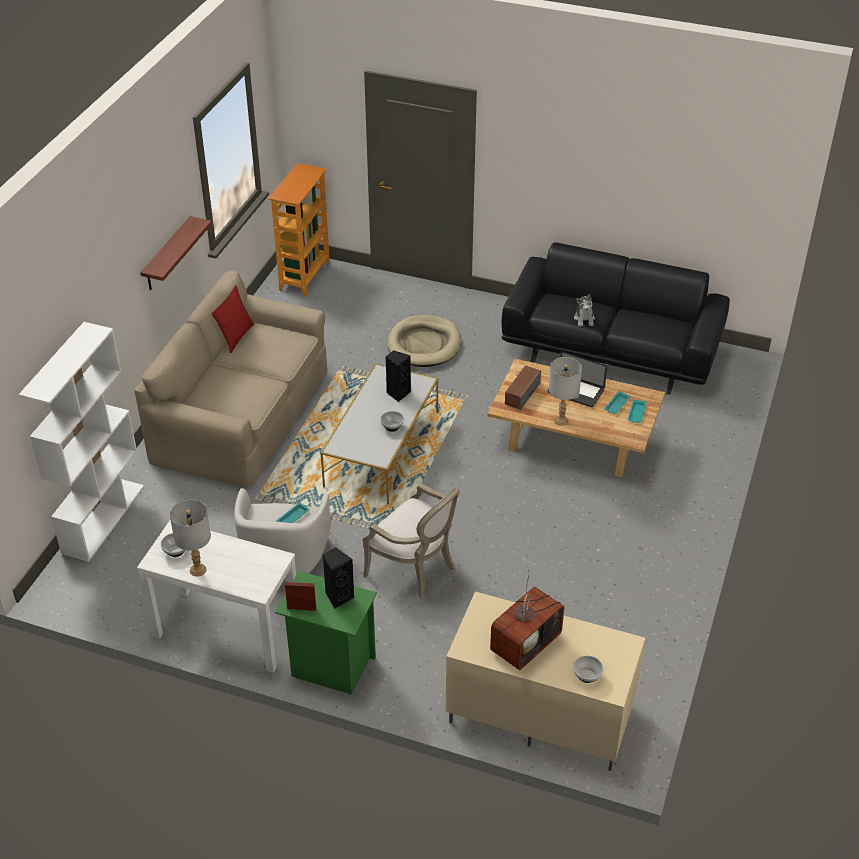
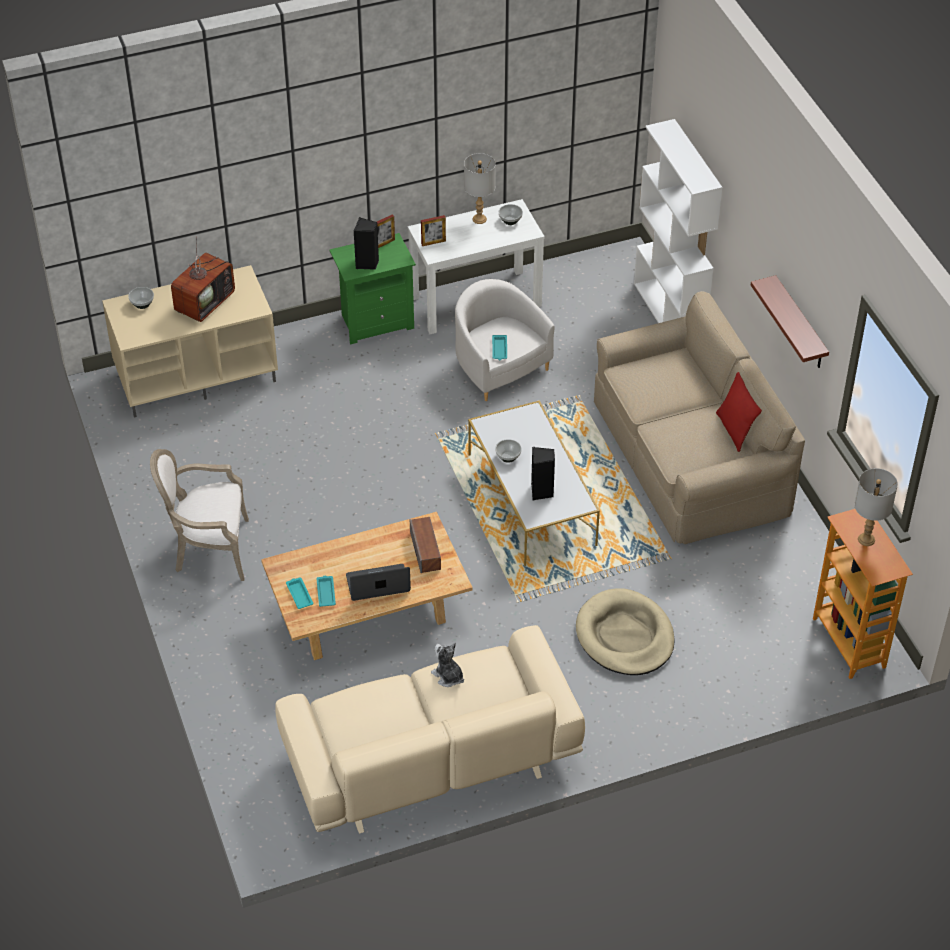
camera: 140 degrees right, 5 degrees up
(264, 571) = (433, 242): none -> picture frame
(415, 570) = (387, 417): armchair -> armchair (208, 549)
(525, 641) = (204, 301): television -> television turned 150 degrees counterclockwise
(561, 420) = (362, 543): grey table lamp -> grey table lamp (866, 539)
(612, 350) = (429, 757): black sofa -> beige sofa

